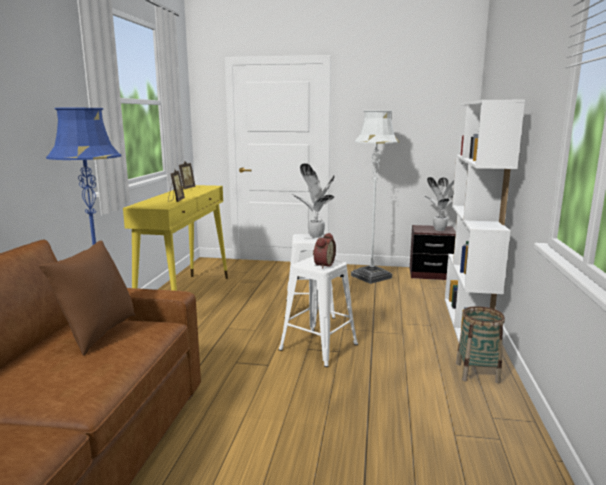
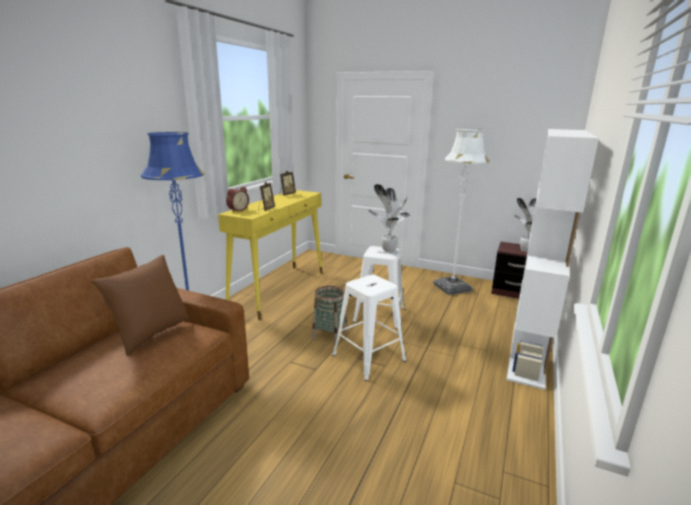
camera: 15 degrees right, 5 degrees up
(323, 265) = (373, 286): alarm clock -> alarm clock (237, 210)
(477, 373) = (511, 414): basket -> basket (329, 335)

